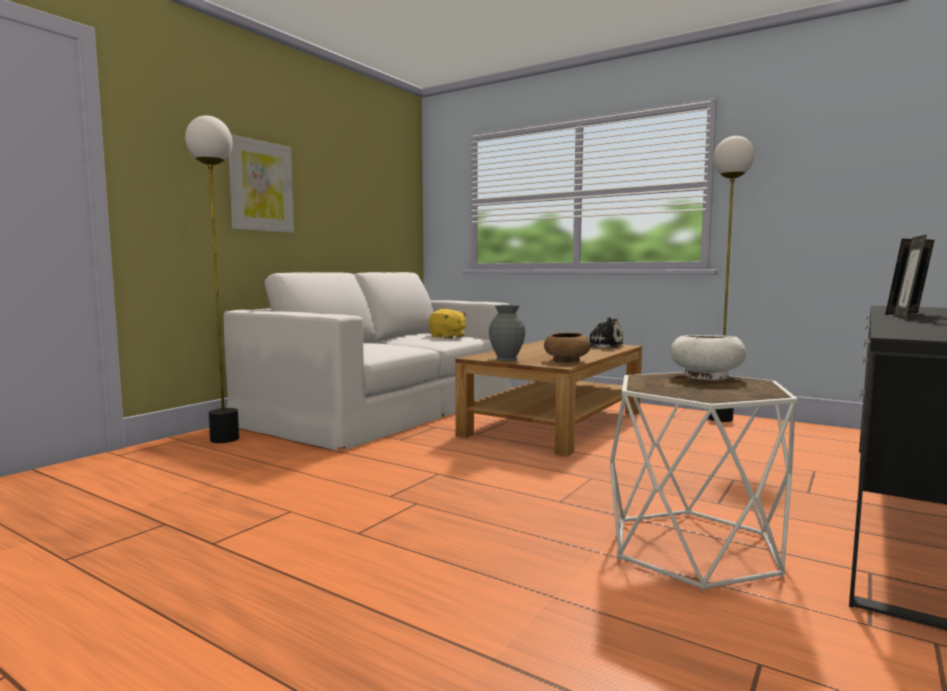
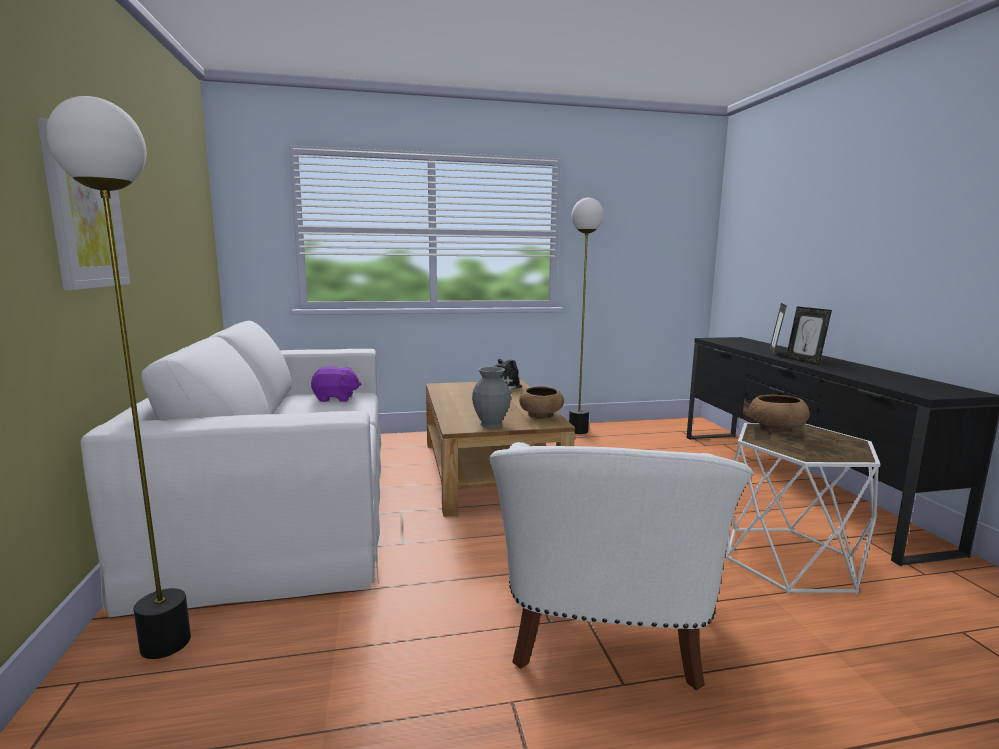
camera: 45 degrees left, 5 degrees up
(409, 512) = (603, 631): none -> white armchair
(447, 336) = (335, 398): yellow plush toy -> purple plush toy
(705, 377) = (775, 429): white bowl -> brown bowl

